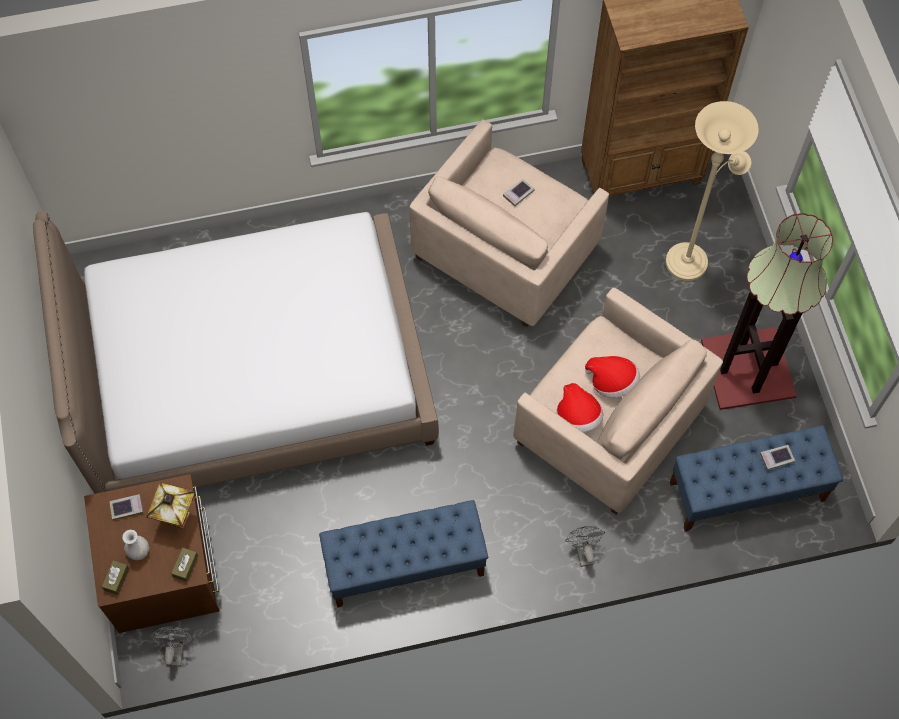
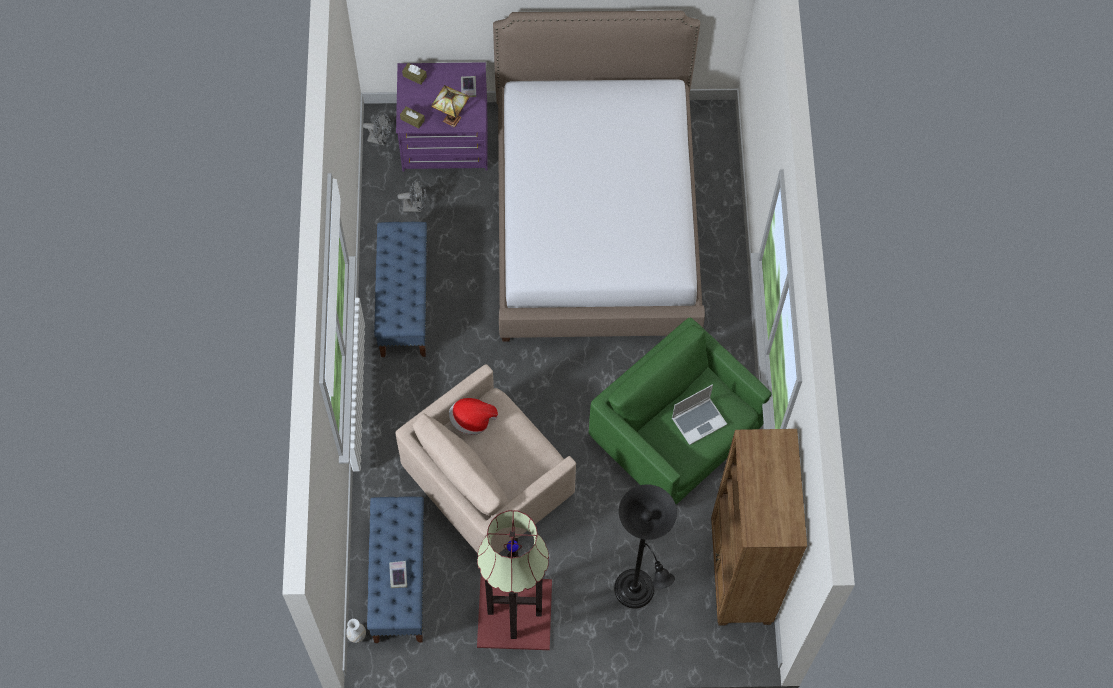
camera: 100 degrees right, 0 degrees up
(139, 551) = (432, 92): white vase -> white vase (357, 635)
(164, 569) = (445, 139): brown dresser -> purple dresser
(506, 251) = (675, 435): beige armchair -> green armchair
(518, 194) = (699, 420): book -> laptop
(583, 551) = (381, 435): grey fan -> grey fan (415, 207)
(612, 382) = (497, 455): hat -> none
(690, 259) = (637, 593): beige floor lamp -> black floor lamp

